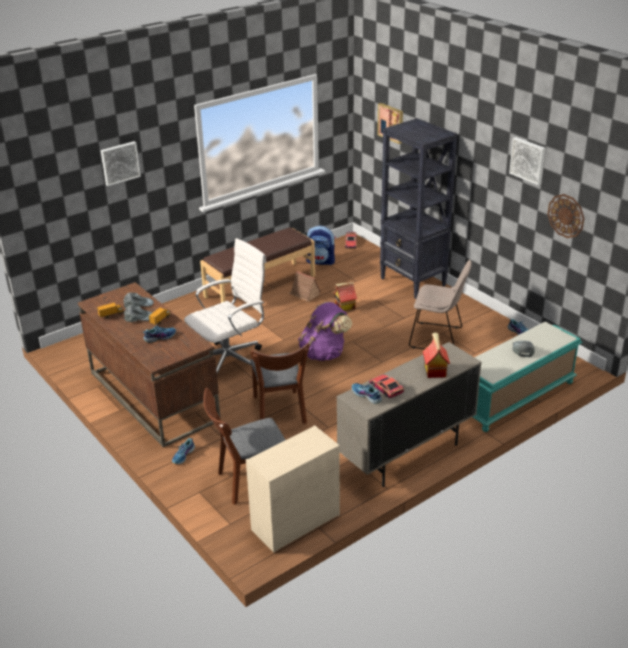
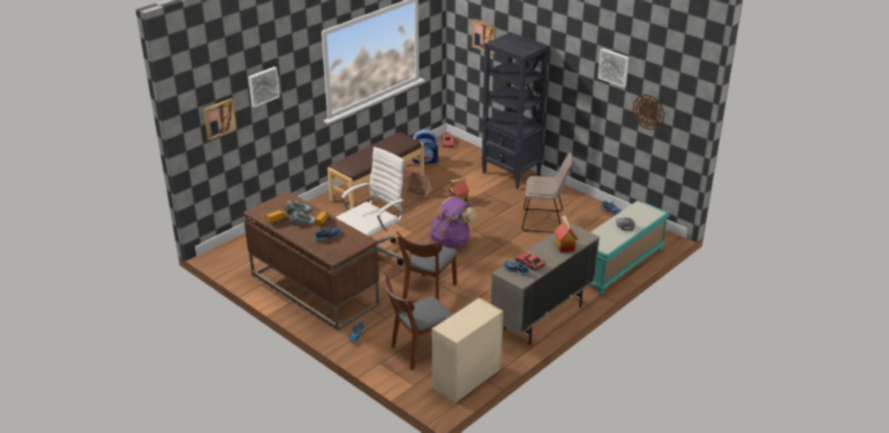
camera: 10 degrees left, 0 degrees up
(64, 195) = (219, 118): none -> picture
(280, 413) = (428, 294): brown chair -> brown chair turned 45 degrees clockwise

